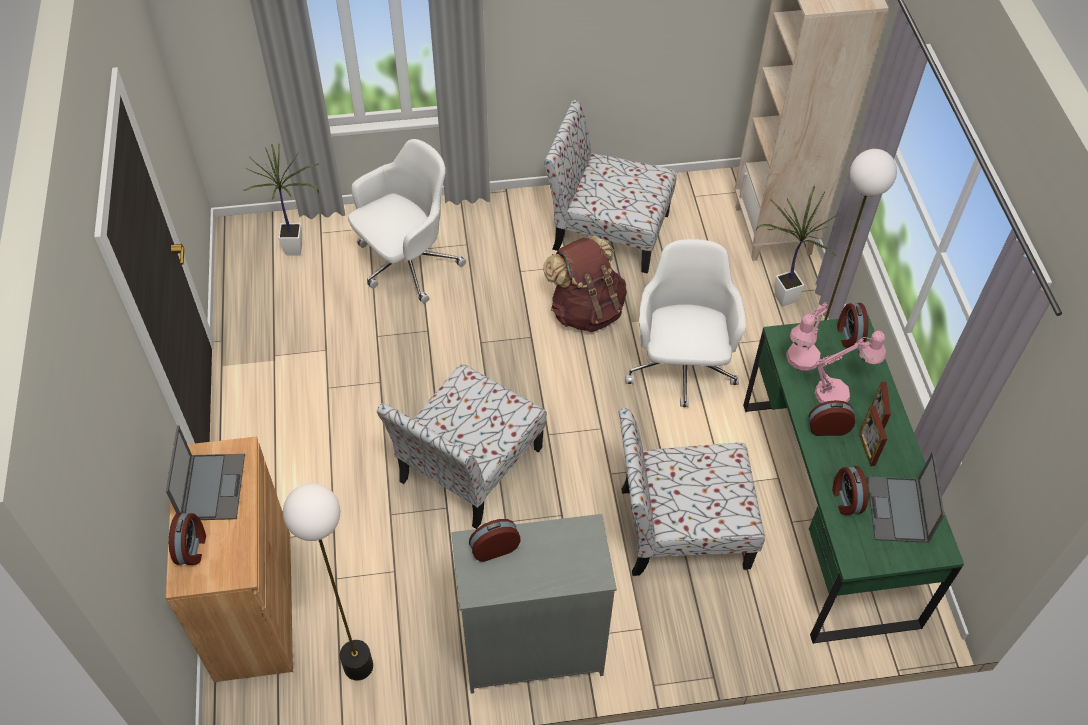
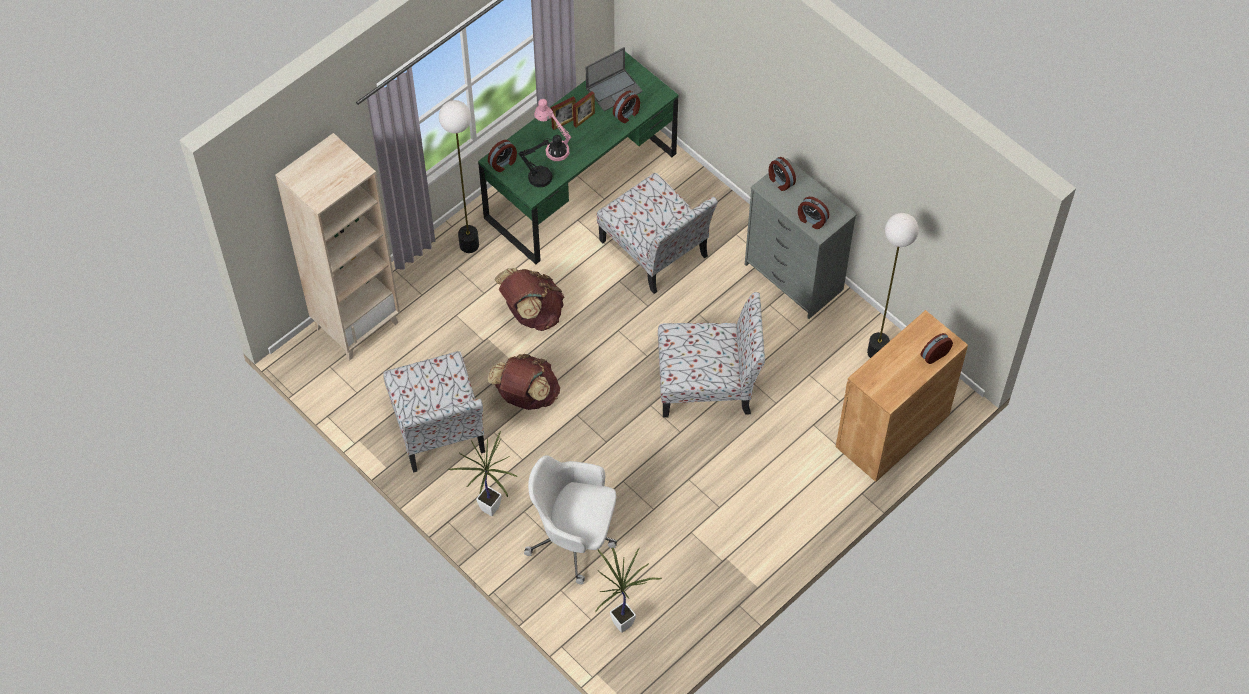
camera: 125 degrees left, 5 degrees up
(212, 486) = (894, 374): laptop -> none
(681, 367) = (531, 313): white office chair -> brown backpack
(780, 299) = (423, 289): potted plant -> potted plant (492, 512)
(799, 362) = (545, 177): pink table lamp -> black table lamp
(827, 427) = (583, 143): alarm clock -> alarm clock (780, 181)

